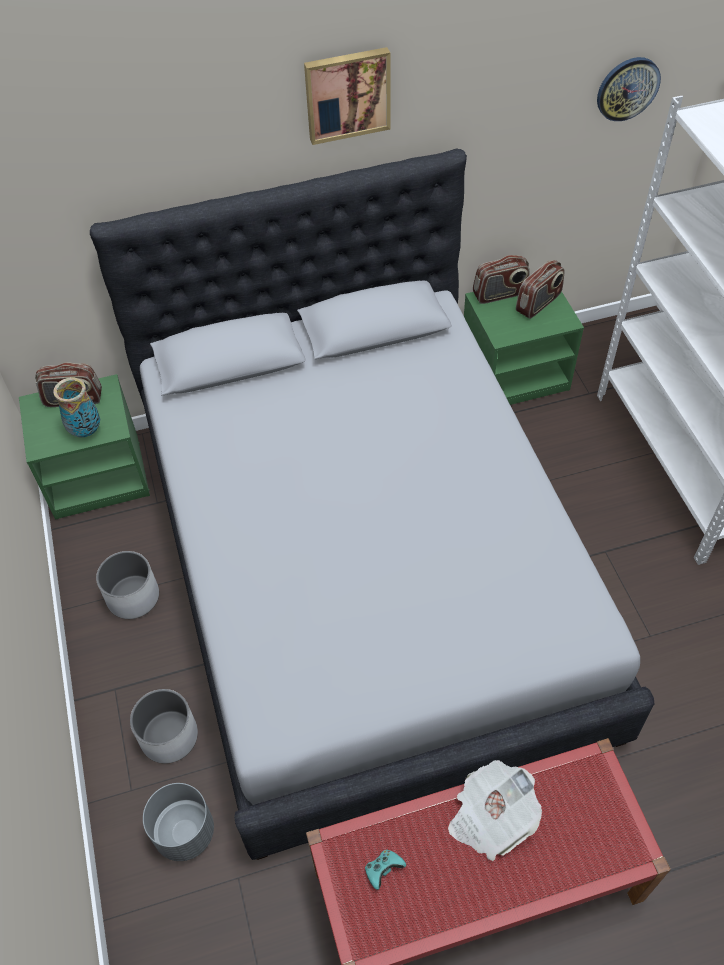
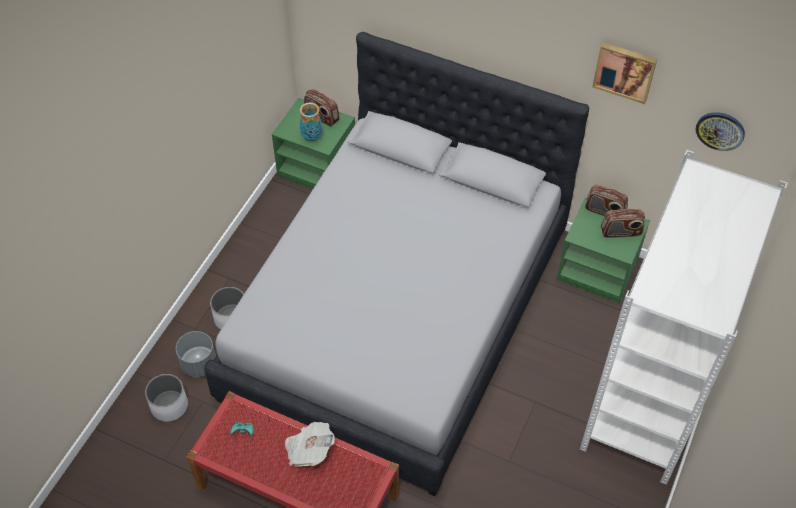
camera: 40 degrees right, 0 degrees up
(133, 597) = (276, 241): white planter -> white planter (169, 405)
(347, 94) = (526, 39): picture -> picture (625, 71)

